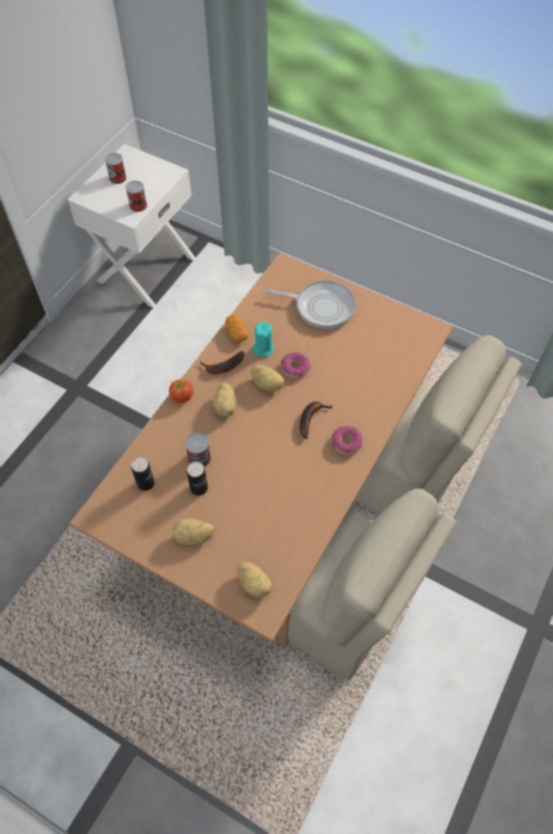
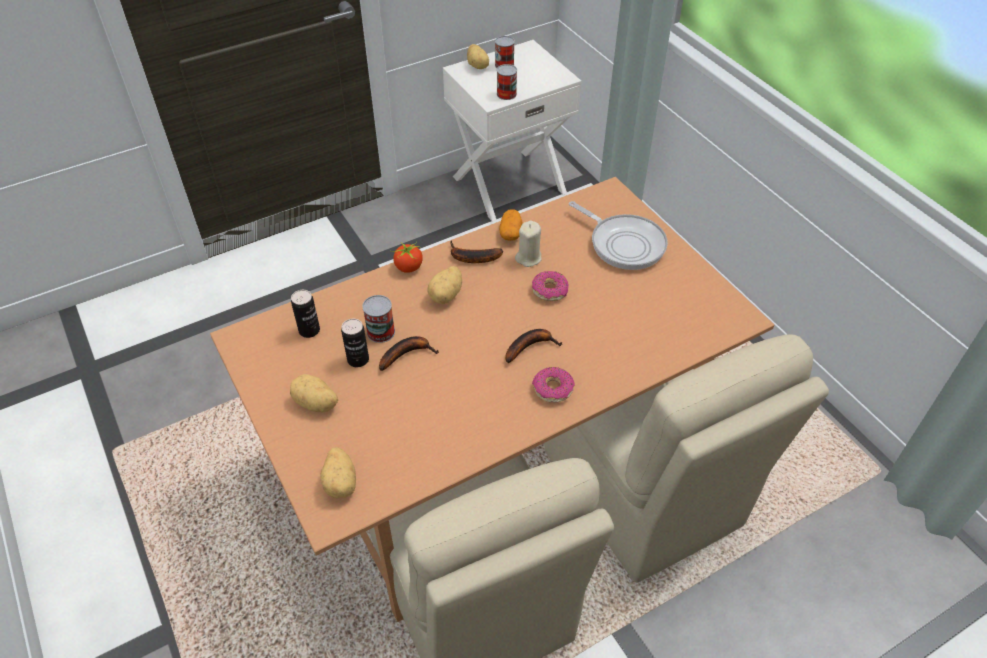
camera: 30 degrees right, 10 degrees down
(230, 466) = (407, 354): none -> banana
(263, 348) = (528, 258): turquoise candle -> beige candle
(267, 384) = (508, 293): potato -> potato (478, 66)

